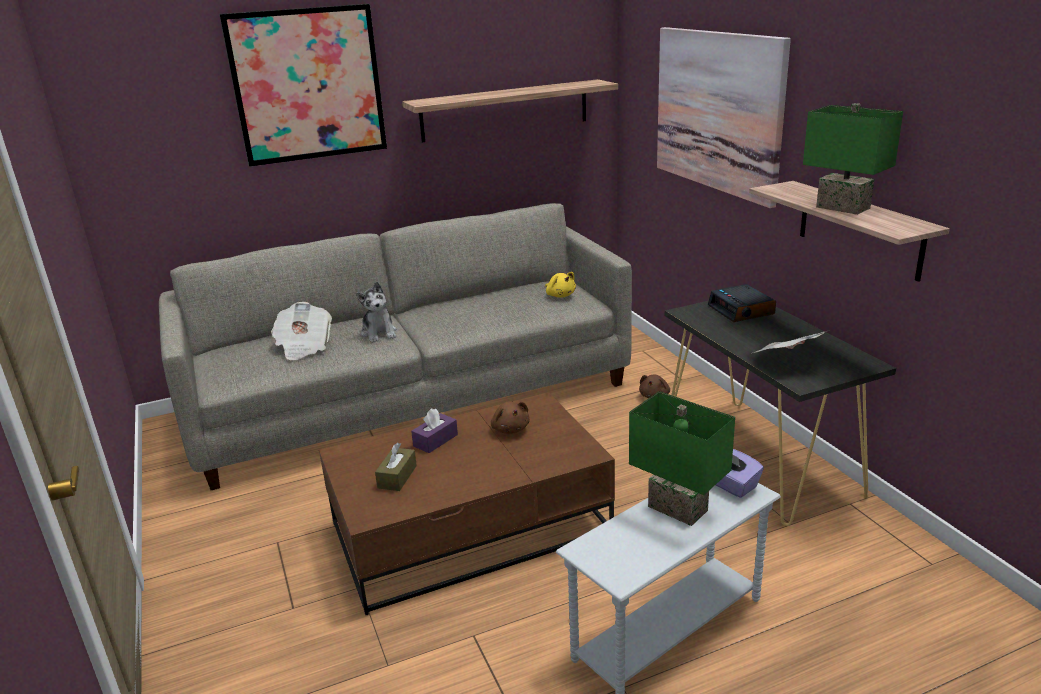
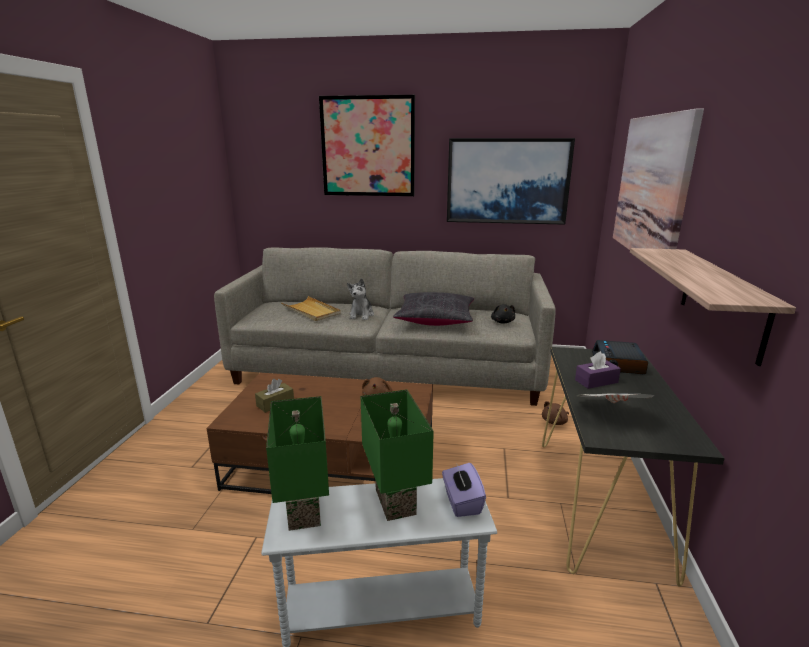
camera: 30 degrees right, 5 degrees down
(304, 346) = (311, 311): newspaper -> beige tray
(435, 440) = (324, 390): purple tissue box -> purple tissue box (596, 381)
(481, 313) = (435, 319): none -> black pillow
(505, 110) = (507, 181): shelf -> picture
(560, 295) = (502, 322): yellow plush toy -> black plush toy
(841, 208) = (692, 272): green table lamp -> green table lamp (301, 510)

